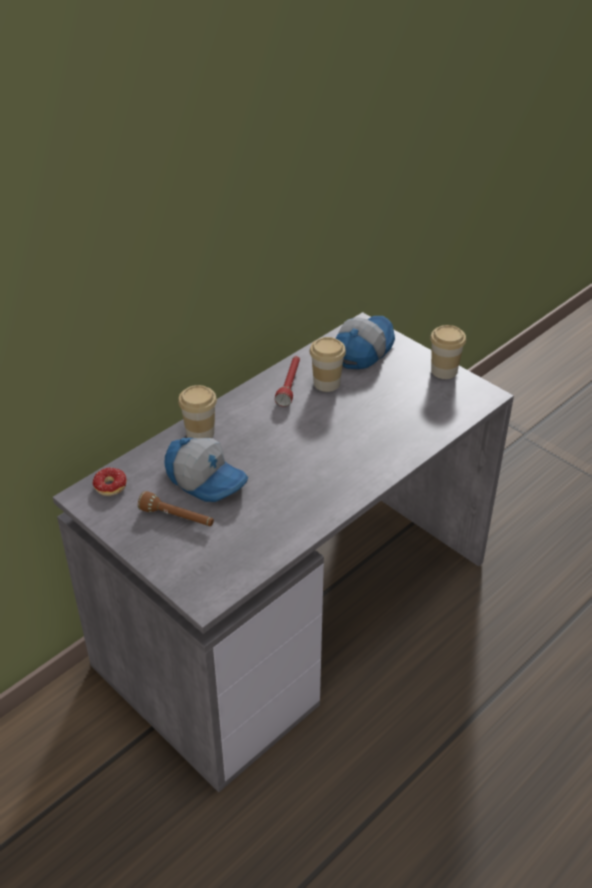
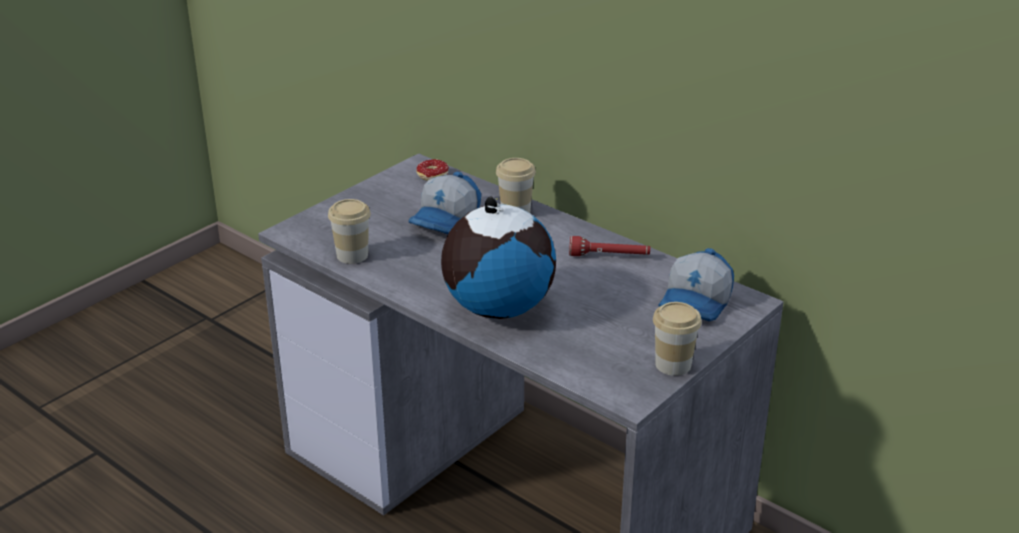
camera: 85 degrees right, 10 degrees down
(177, 518) = (392, 210): brown flashlight -> none
(326, 383) = (620, 279): cup -> cup (352, 255)
(362, 349) = (697, 302): cap -> cap turned 90 degrees clockwise
(365, 453) = (498, 308): none -> globe

